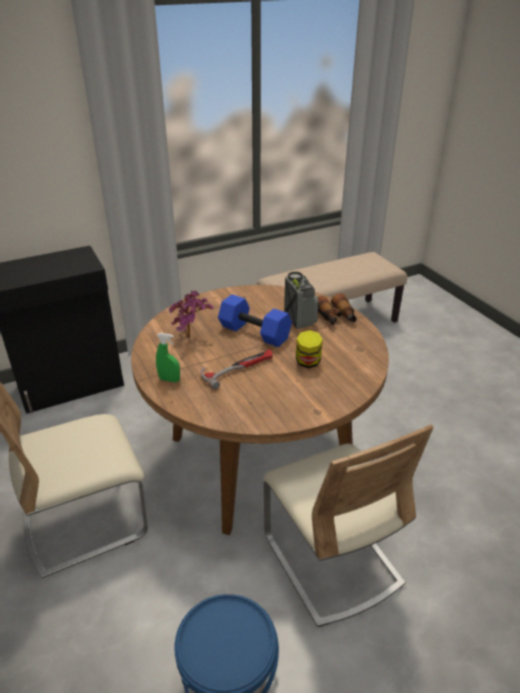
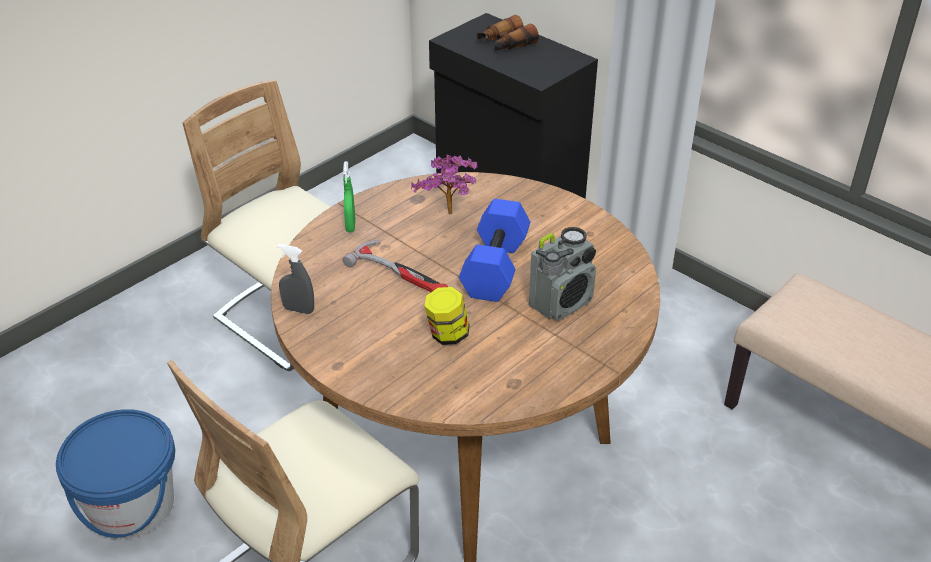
camera: 70 degrees right, 5 degrees up
(250, 420) = (299, 310): none -> grey spray bottle
(336, 317) = (591, 341): binoculars -> binoculars (505, 44)

